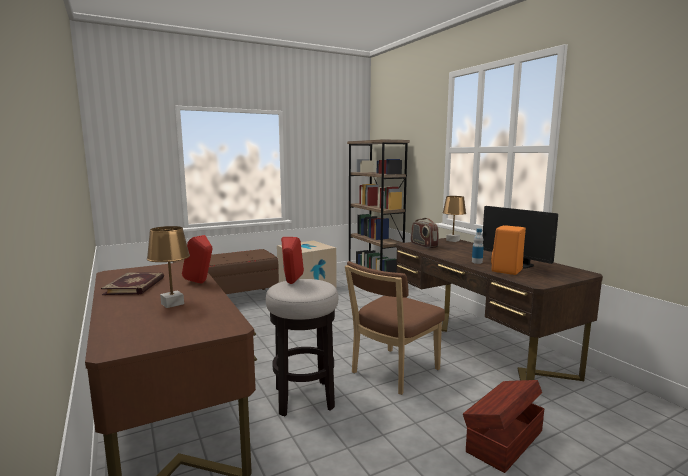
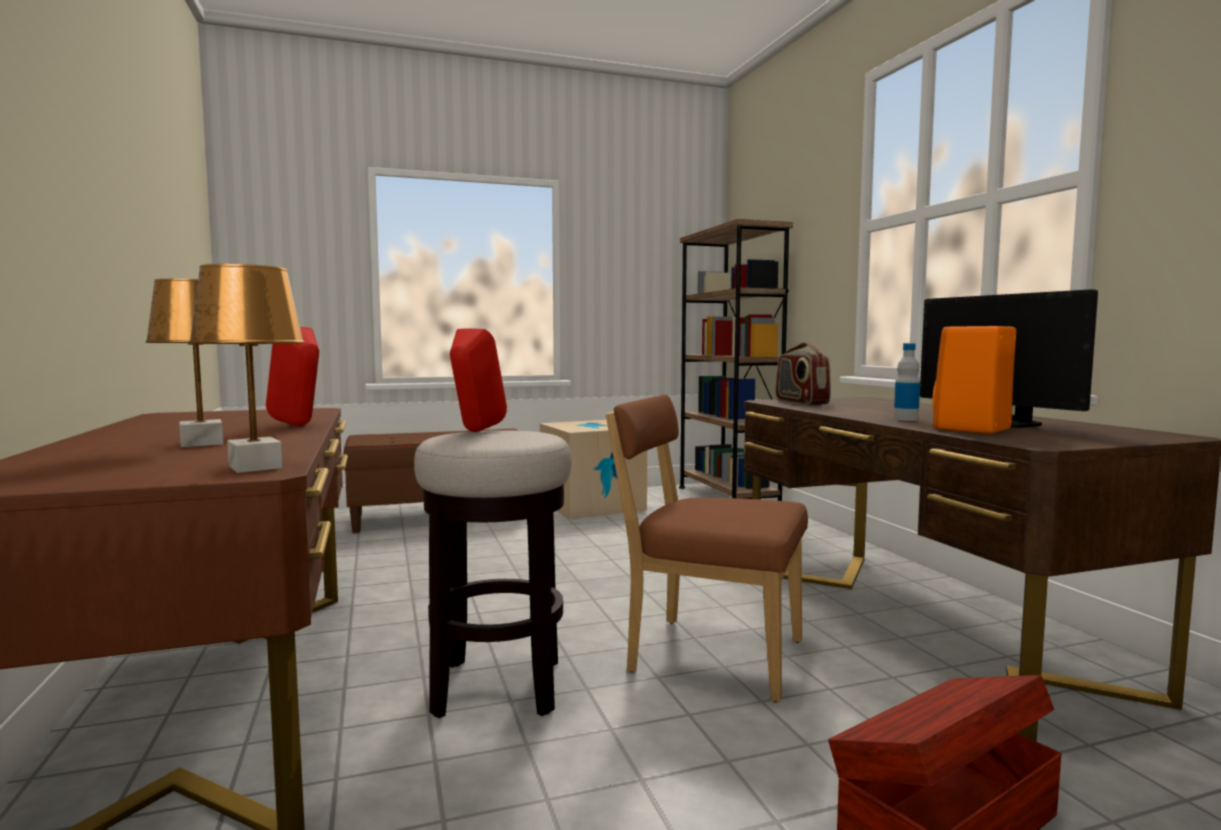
camera: 10 degrees right, 5 degrees down
(135, 286) = (177, 426): book -> none
(392, 372) = (707, 654): brown chair -> brown chair turned 60 degrees clockwise
(453, 240) = (868, 399): brown table lamp -> brown table lamp (256, 467)

